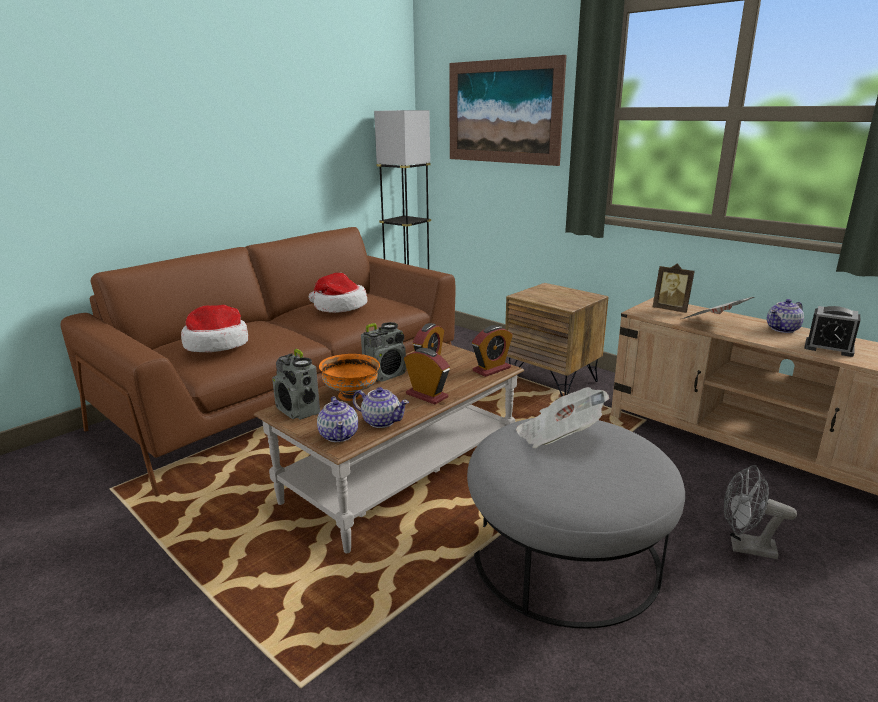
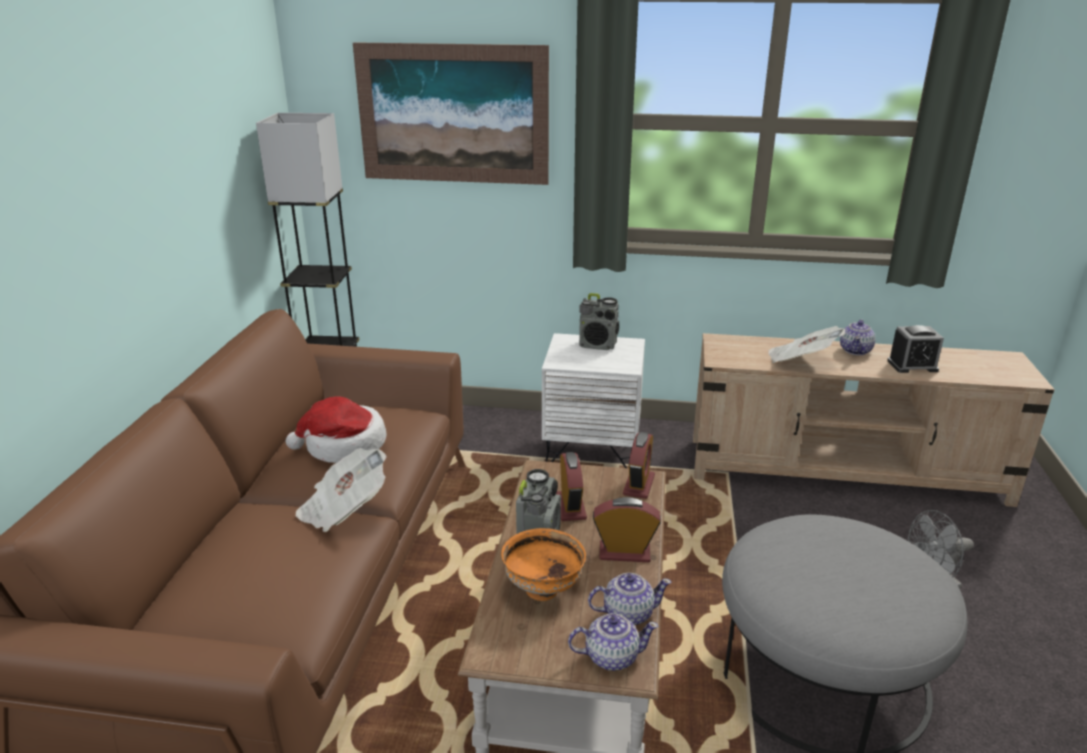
camera: 35 degrees left, 5 degrees up
(217, 344) = (260, 580): hat -> none
(298, 411) = (514, 643): radio -> radio (598, 345)
(339, 435) = (611, 657): teapot -> teapot turned 45 degrees counterclockwise
(552, 381) = (592, 451): brown nightstand -> white nightstand
(558, 437) = (810, 555): newspaper -> newspaper (343, 509)
(671, 310) = (742, 349): picture frame -> none

